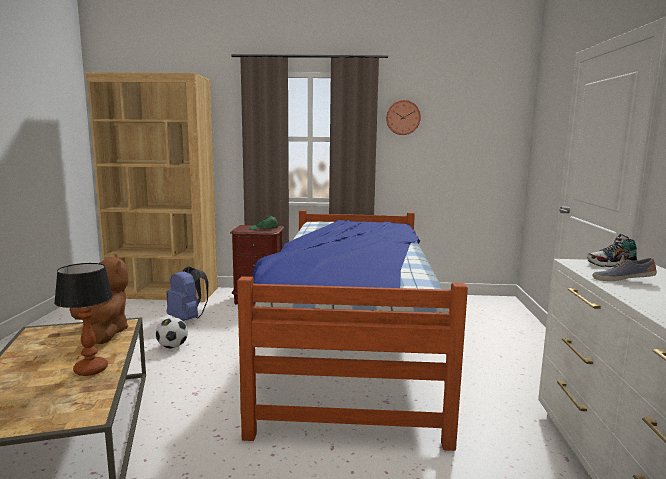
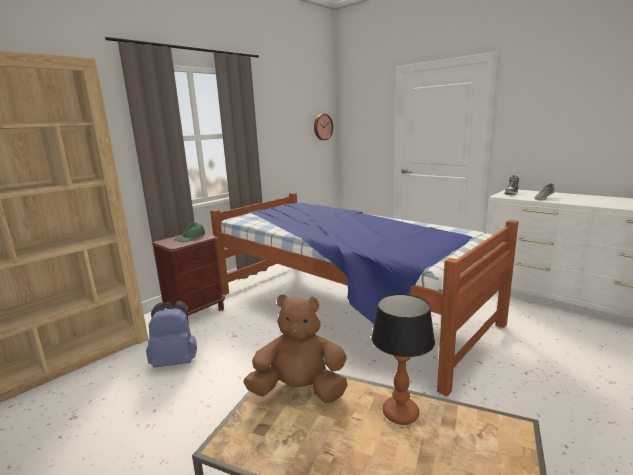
camera: 50 degrees left, 5 degrees up
(172, 347) = (232, 387): football -> none
(403, 117) = (268, 112): wall clock -> wall clock (322, 127)

